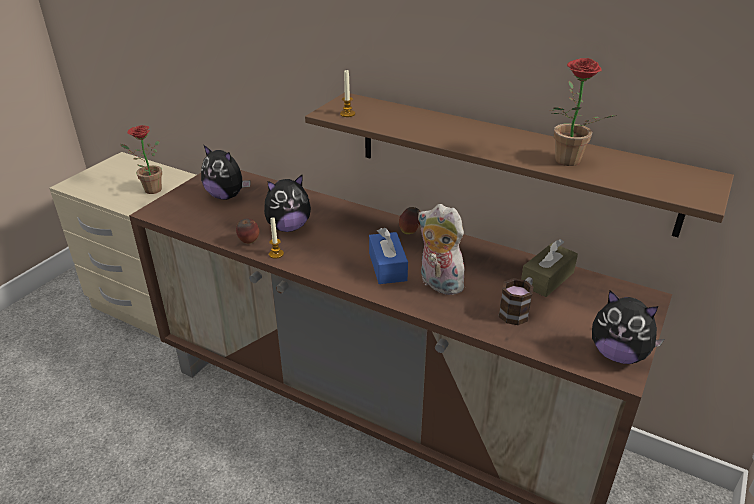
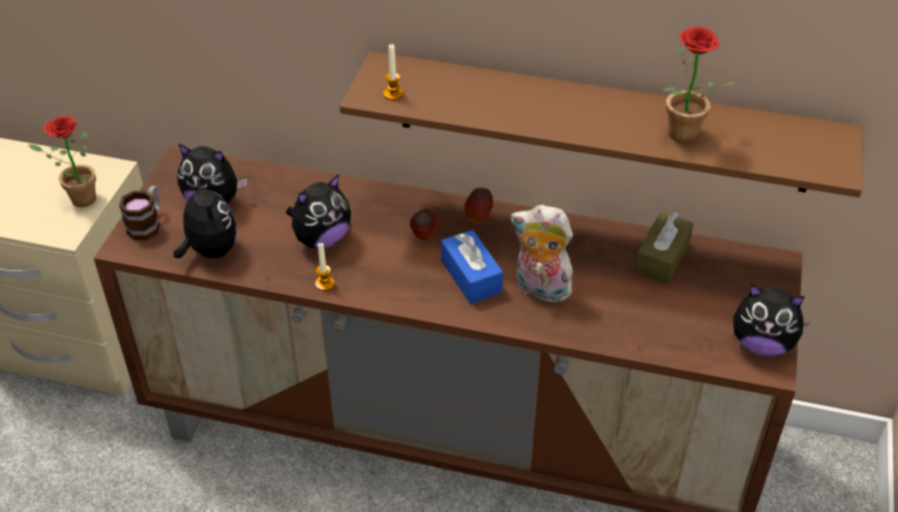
camera: 15 degrees left, 10 degrees up
(208, 222) = (210, 250): none -> plush toy
(249, 242) = (281, 272): apple -> apple (424, 237)
(517, 311) = (640, 310): mug -> mug (147, 224)

